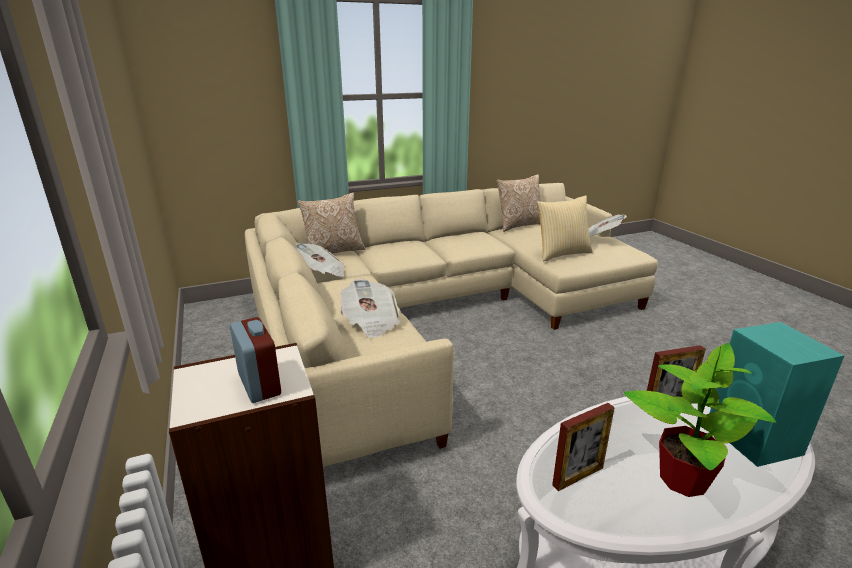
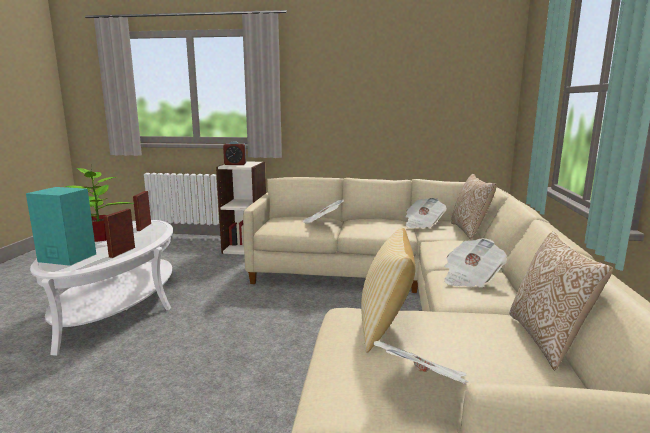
camera: 120 degrees right, 10 degrees down
(464, 241) = (470, 278): none -> newspaper

